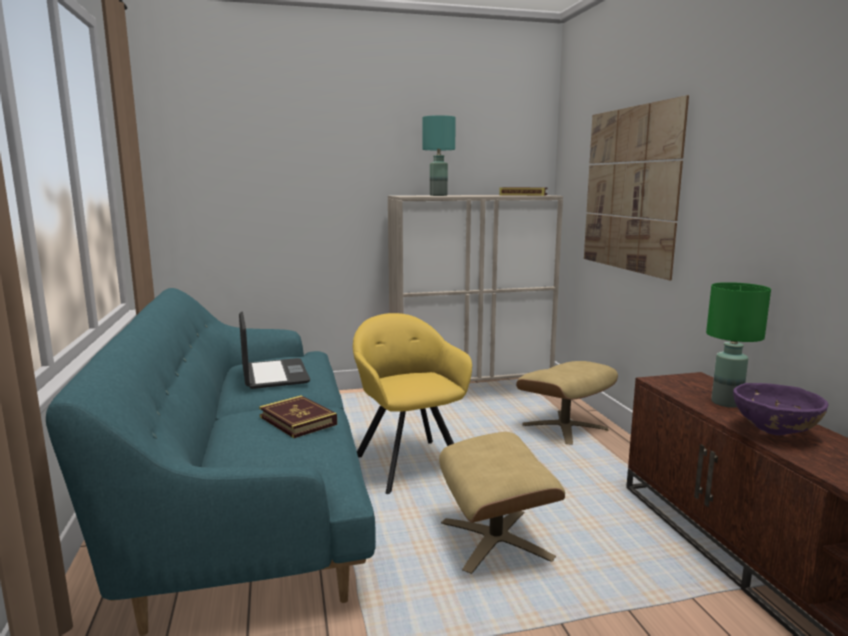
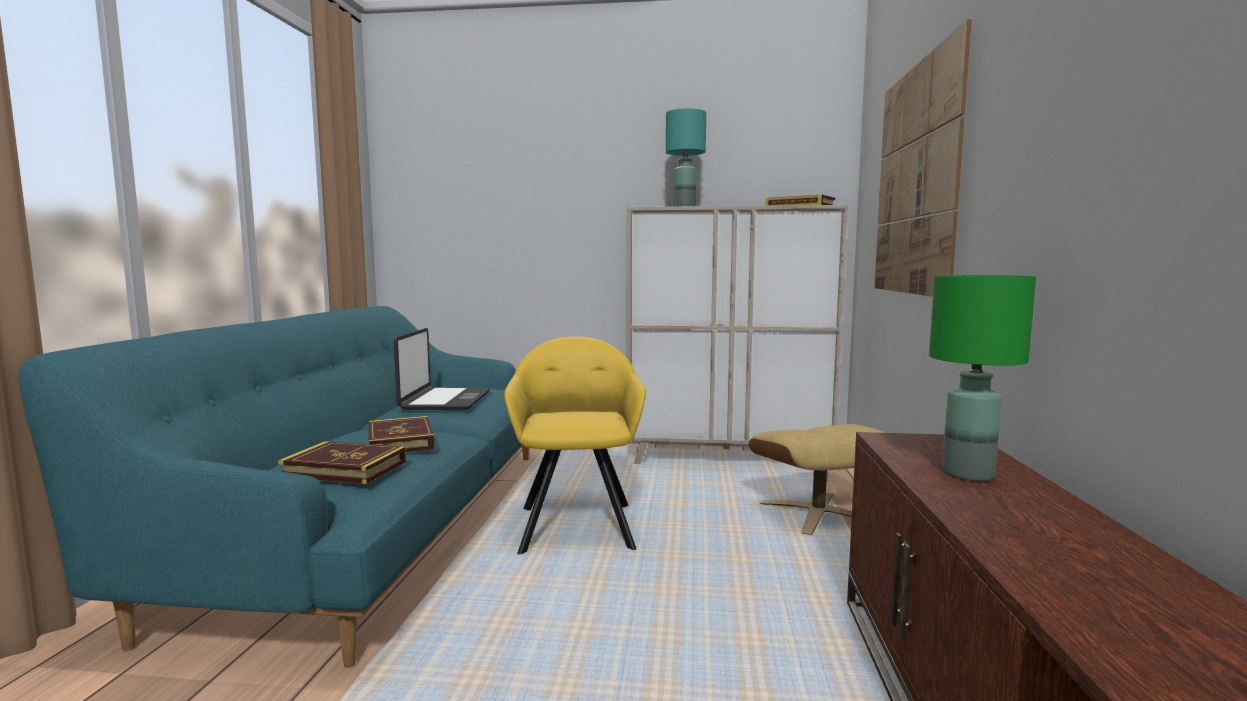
camera: 20 degrees right, 5 degrees down
(292, 453) = (344, 469): none -> book
(496, 540) = (599, 634): beige ottoman -> none
(774, 432) = (1008, 521): purple bowl -> none

